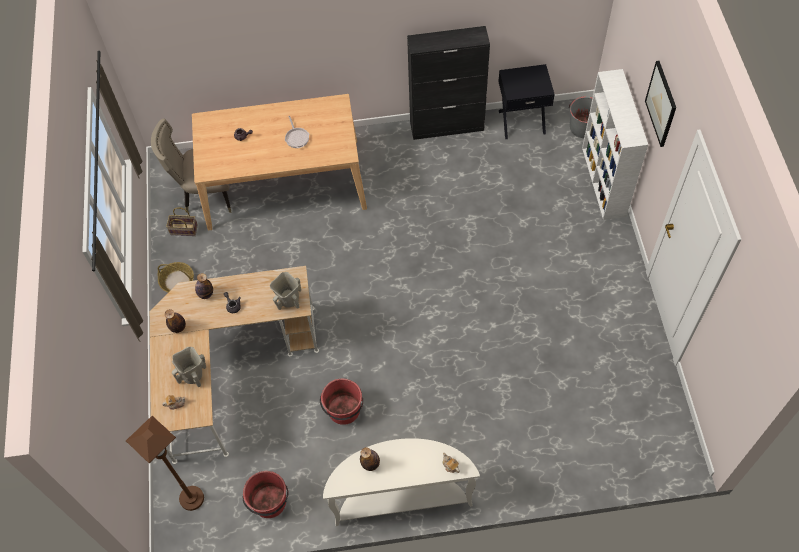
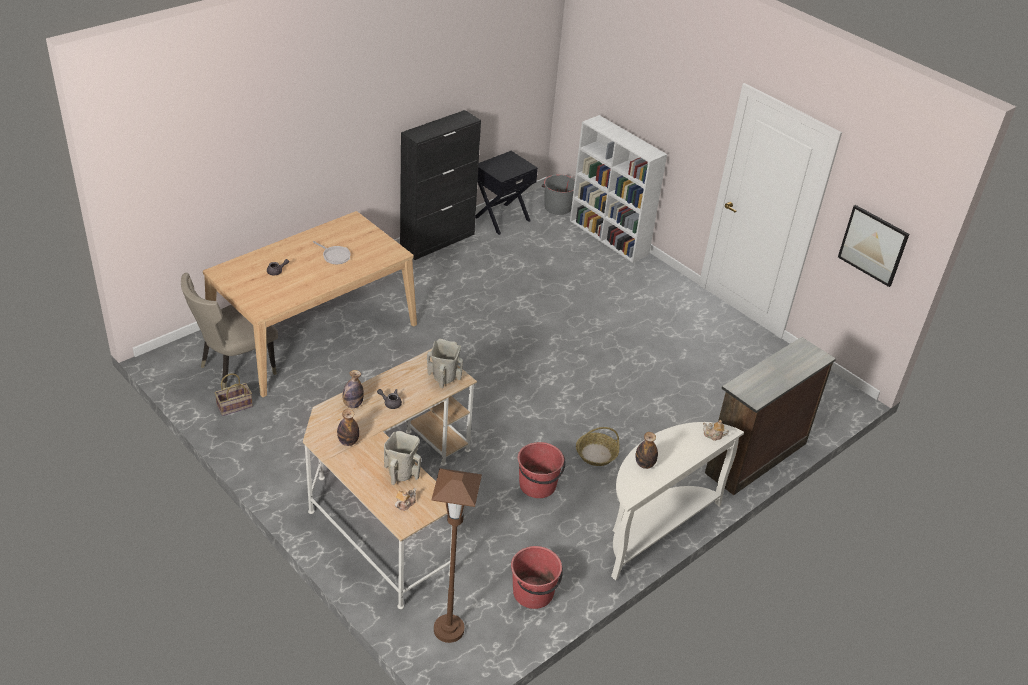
camera: 40 degrees left, 20 degrees down
(177, 281) = (264, 451): basket -> basket (596, 454)
(541, 476) = (754, 457): none -> brown dresser
(661, 104) = (674, 103): picture -> picture (873, 245)

